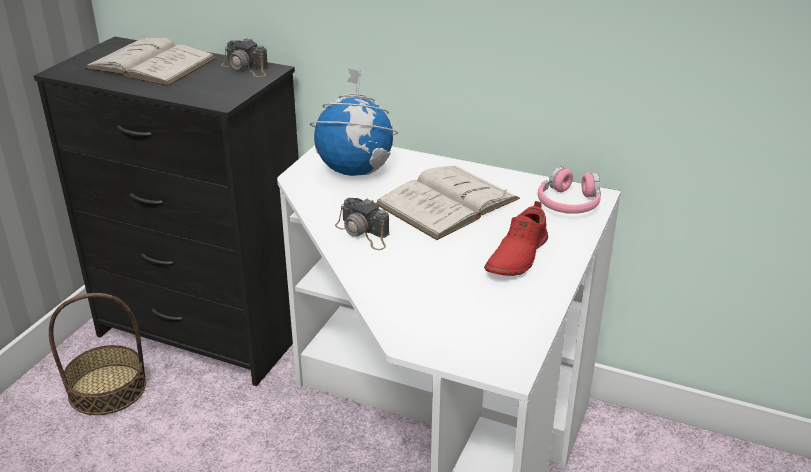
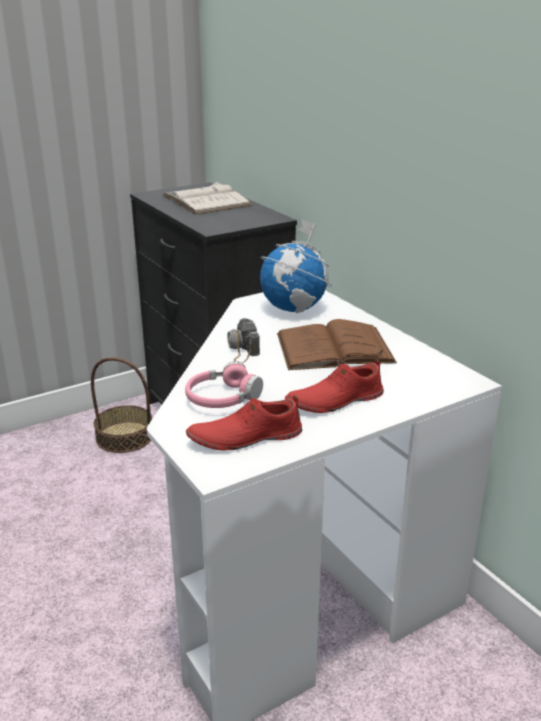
camera: 35 degrees right, 5 degrees down
(246, 68) = (262, 214): camera -> none
(447, 201) = (334, 348): white book -> brown book
(489, 324) = (245, 437): none -> red shoe
(569, 203) = (437, 379): pink headphones -> pink headphones (222, 398)

